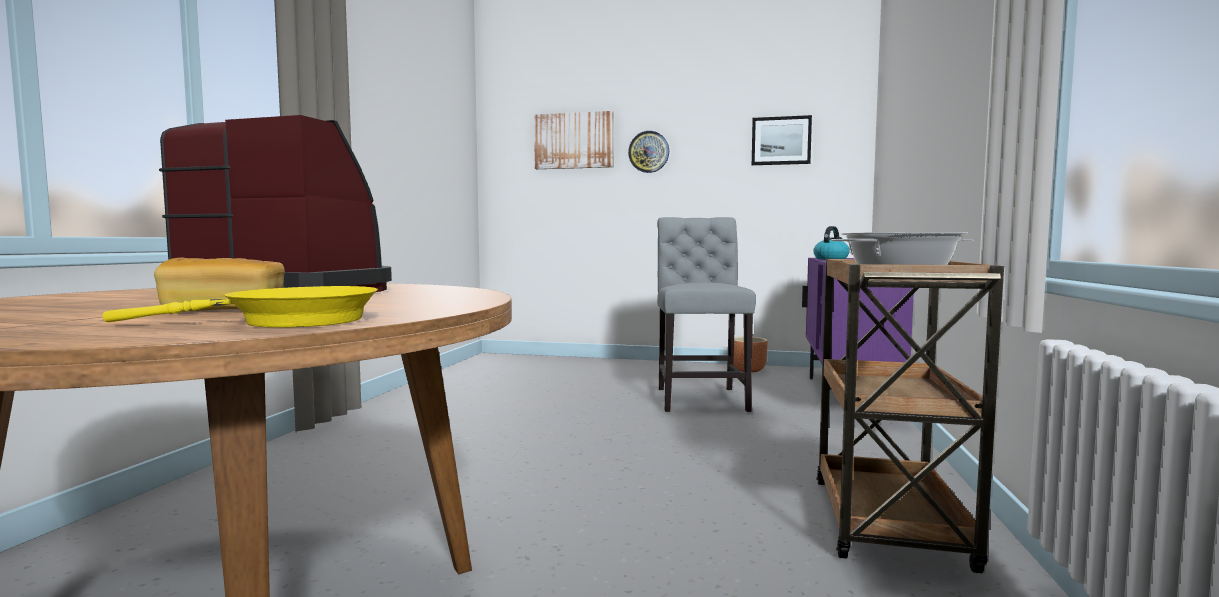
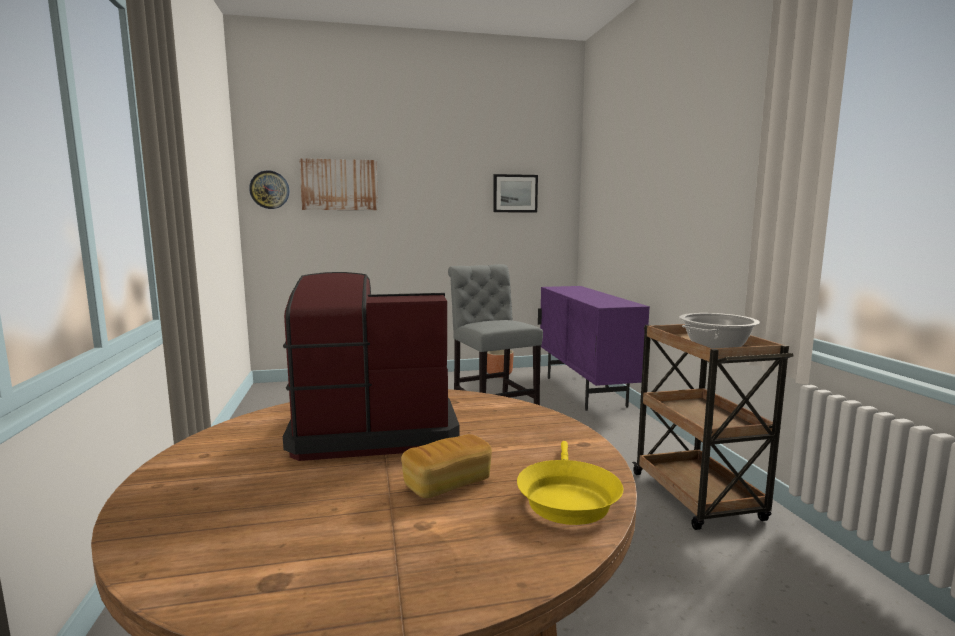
camera: 25 degrees left, 5 degrees up
(290, 321) = (567, 498): yellow frying pan -> yellow frying pan turned 135 degrees clockwise
(649, 152) = (409, 198): wall clock -> wall clock (269, 189)
(831, 258) = (566, 291): kettle -> none

